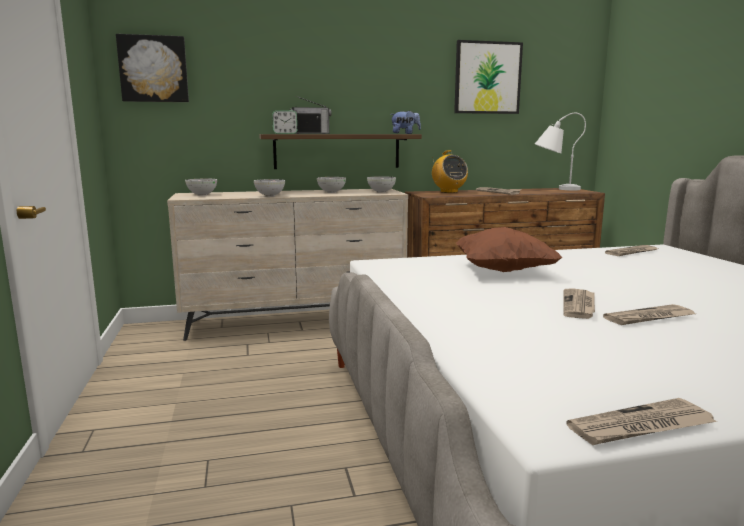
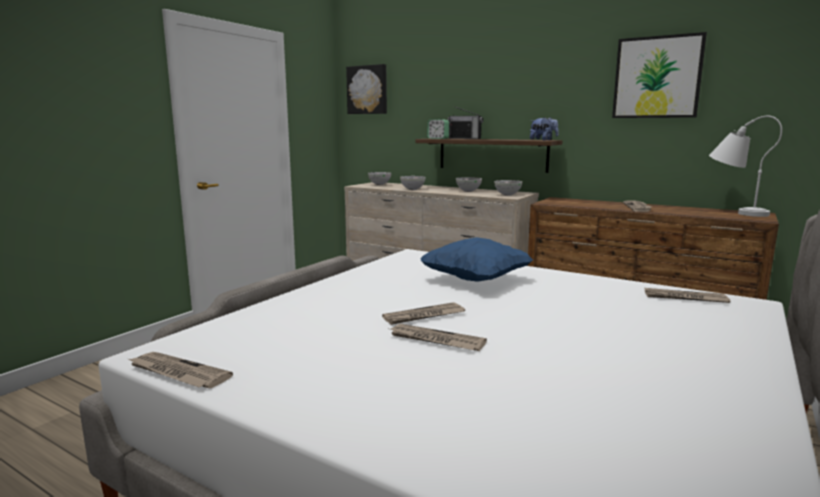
camera: 45 degrees right, 0 degrees up
(448, 192) = (586, 202): radio -> none
(503, 271) = (476, 280): brown pillow -> blue pillow

